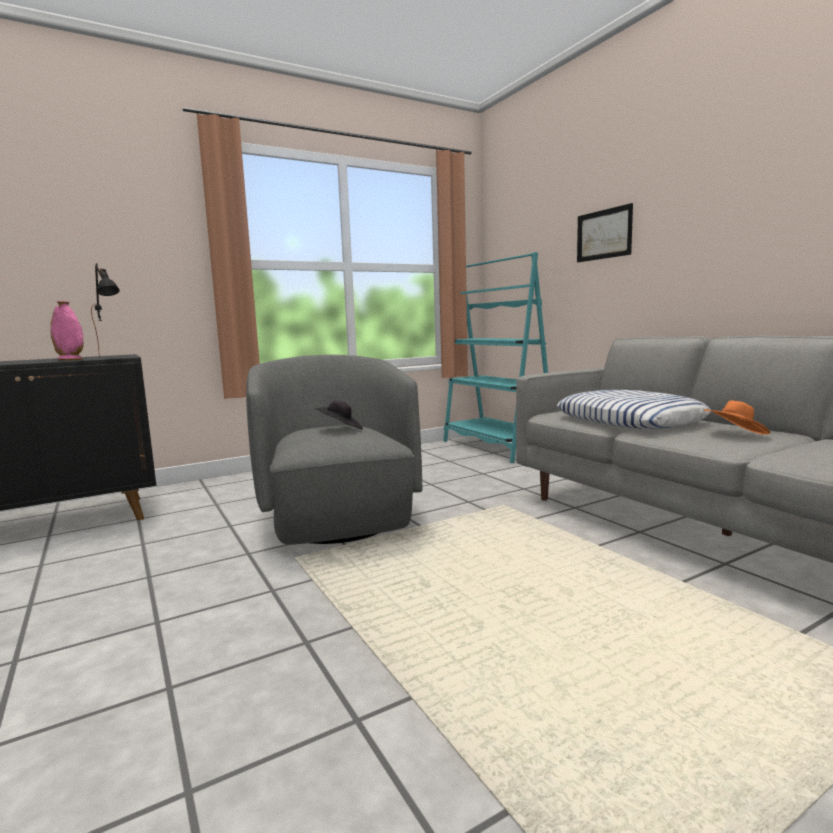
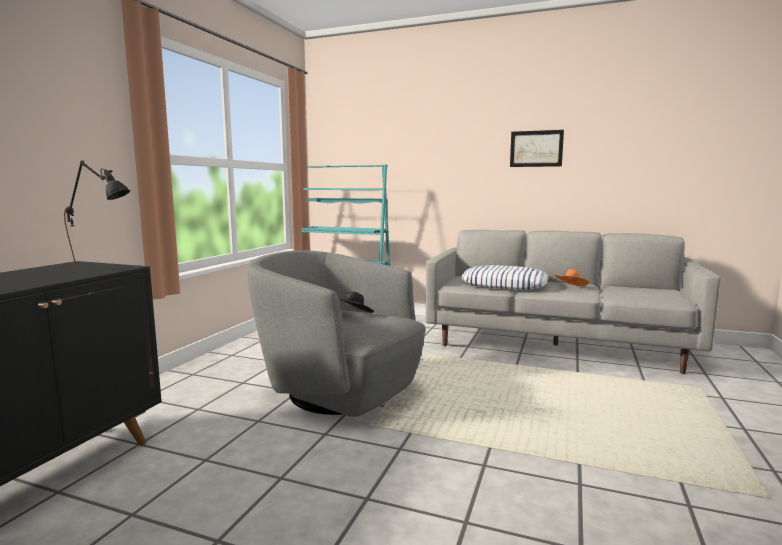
camera: 40 degrees left, 0 degrees up
(70, 360) = (72, 275): pink vase -> none
(604, 234) = (432, 157): picture -> picture (536, 148)

